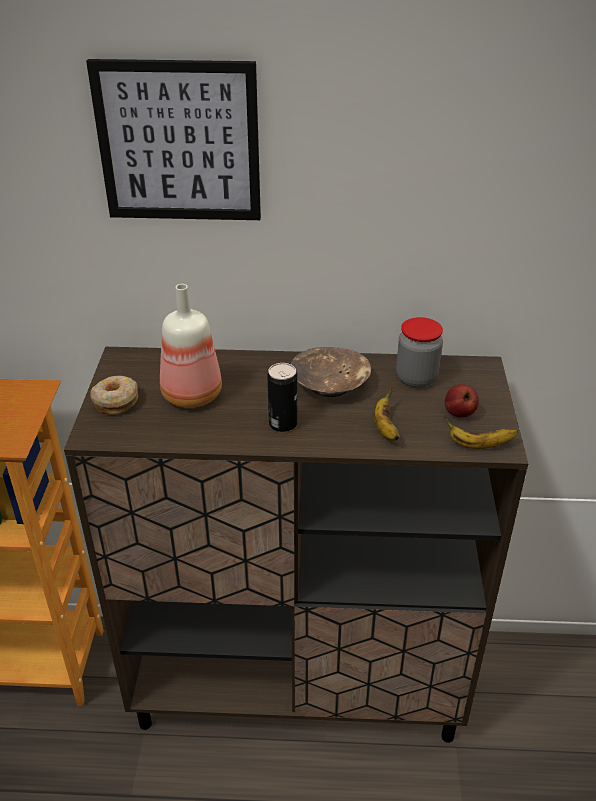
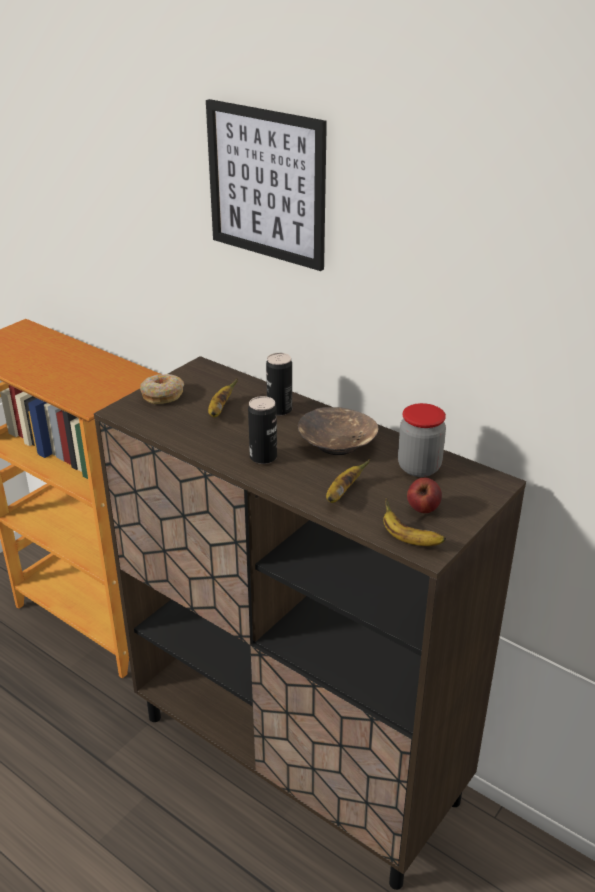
camera: 35 degrees right, 5 degrees down
(190, 394) = (219, 410): bottle -> banana
(244, 372) = (279, 410): none -> can

